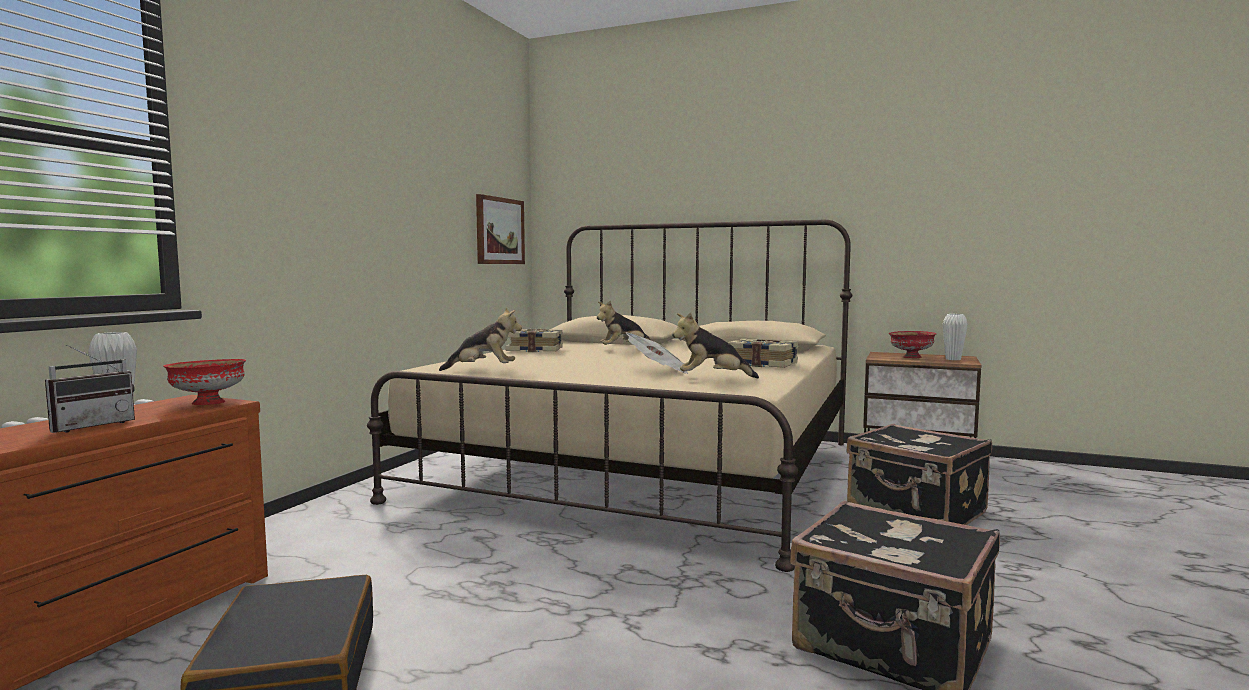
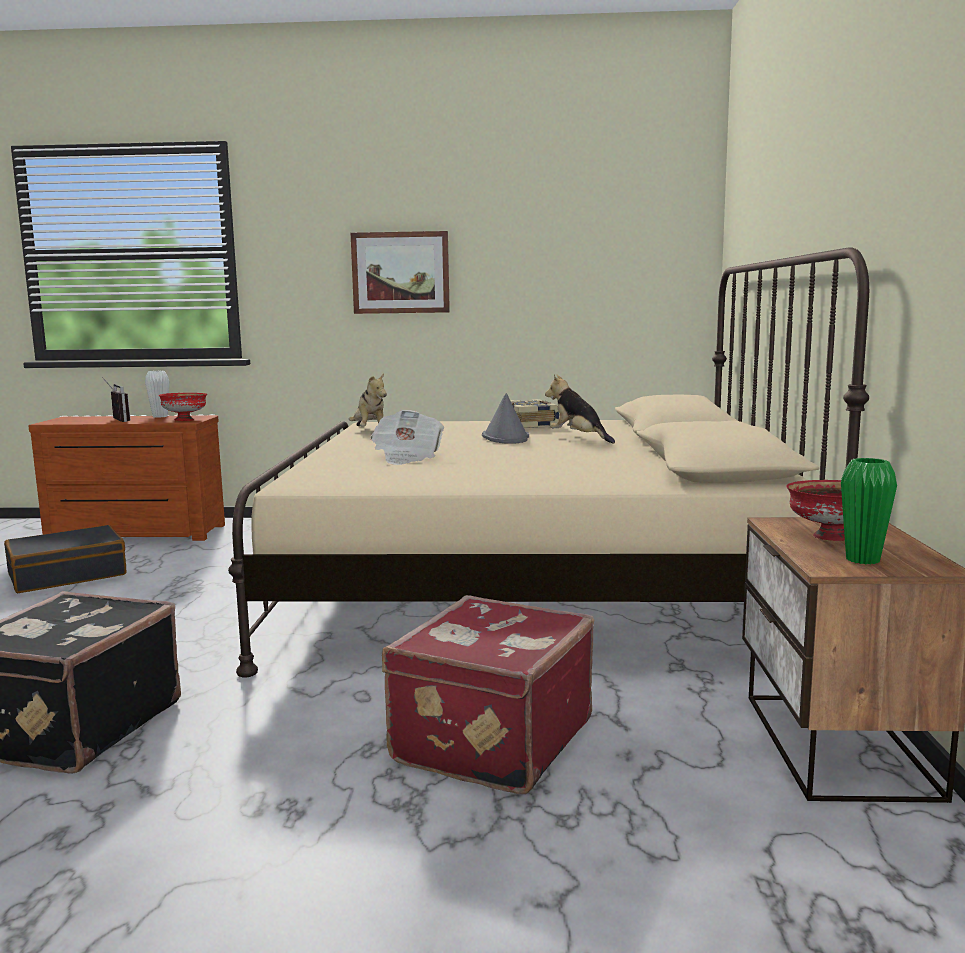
camera: 70 degrees right, 5 degrees up
(91, 426) = (116, 420): radio -> radio turned 135 degrees counterclockwise
(499, 231) = (639, 280): picture -> picture (400, 273)
(592, 356) = (505, 437): none -> grey hat
(712, 378) = (366, 471): plush toy -> none
(763, 364) = (511, 476): book -> none
(916, 512) = (489, 741): black suitcase -> red suitcase
(953, 359) = (862, 560): white vase -> green vase

